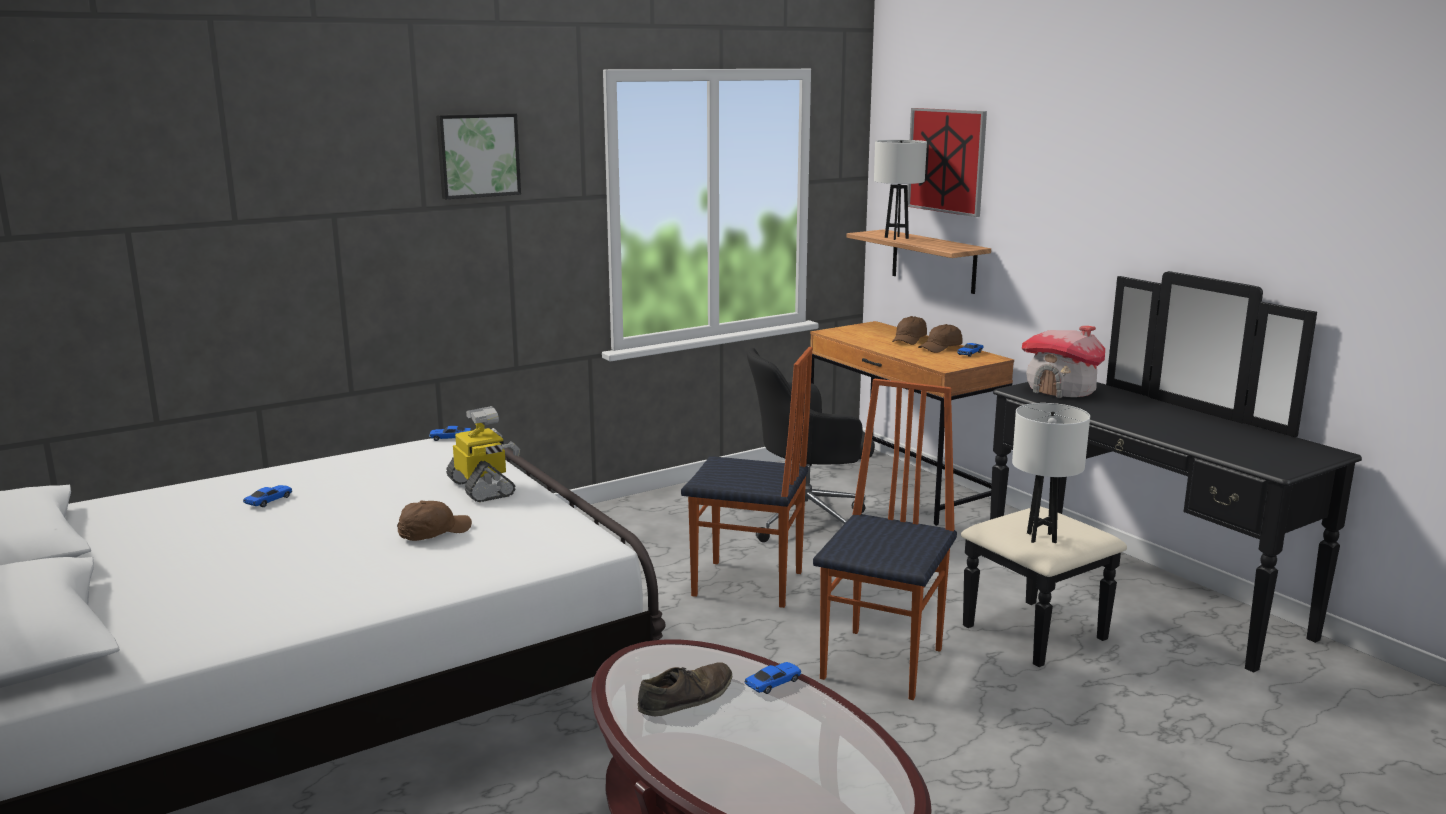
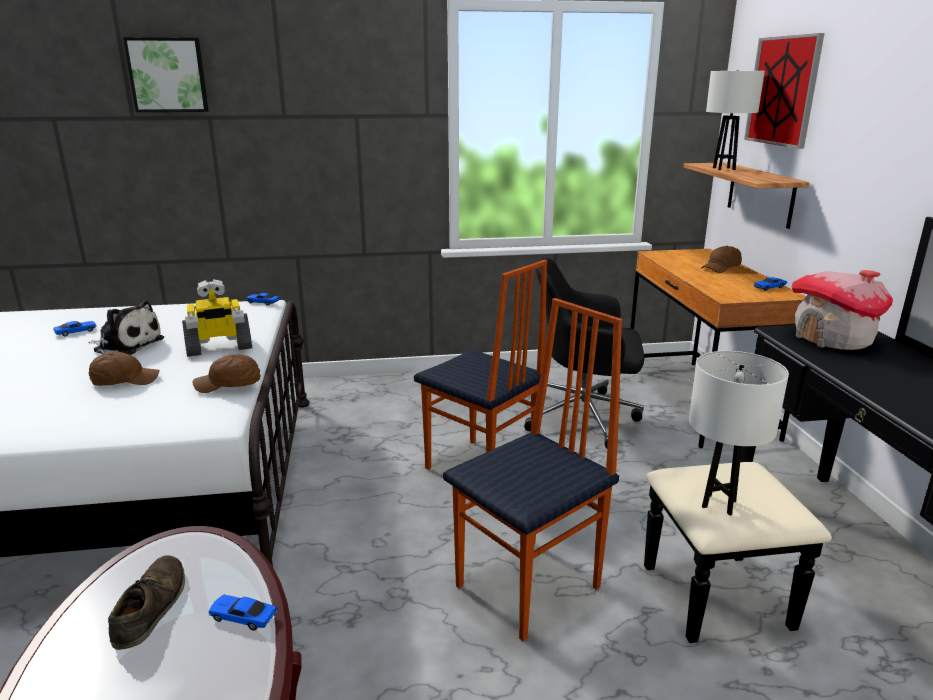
camera: 25 degrees right, 5 degrees up
(365, 503) = (127, 345): none -> plush toy
(477, 155) = (328, 73): picture -> picture (168, 75)
(483, 488) = (219, 348): toy robot -> toy robot turned 75 degrees clockwise
(686, 697) = (150, 607): brown shoe -> brown shoe turned 75 degrees counterclockwise
(773, 683) = (243, 617): toy car -> toy car turned 150 degrees counterclockwise
(941, 348) = (744, 279): brown cap -> brown cap (229, 385)

